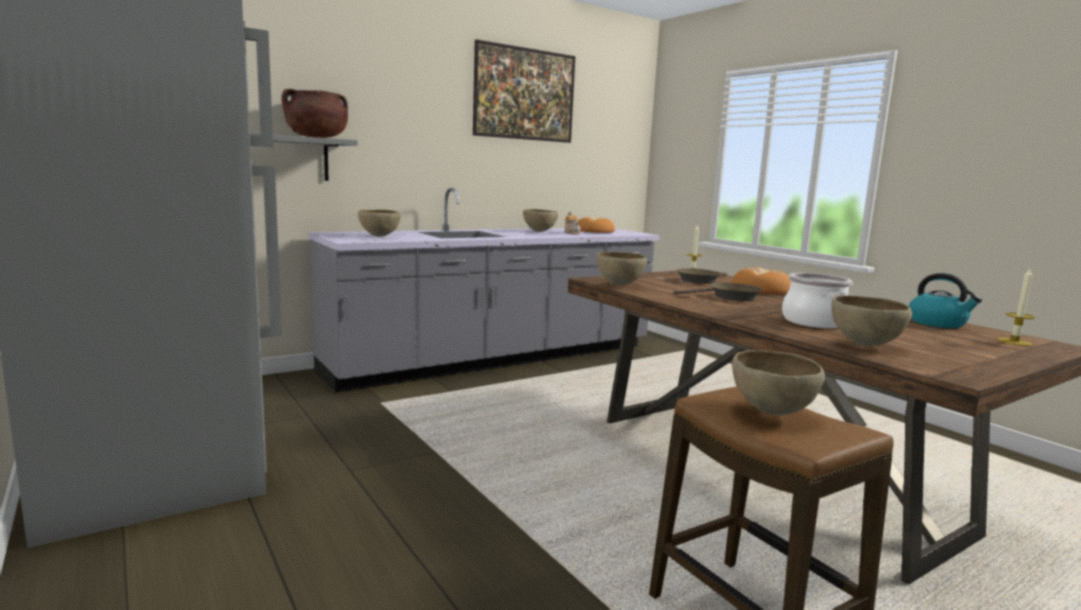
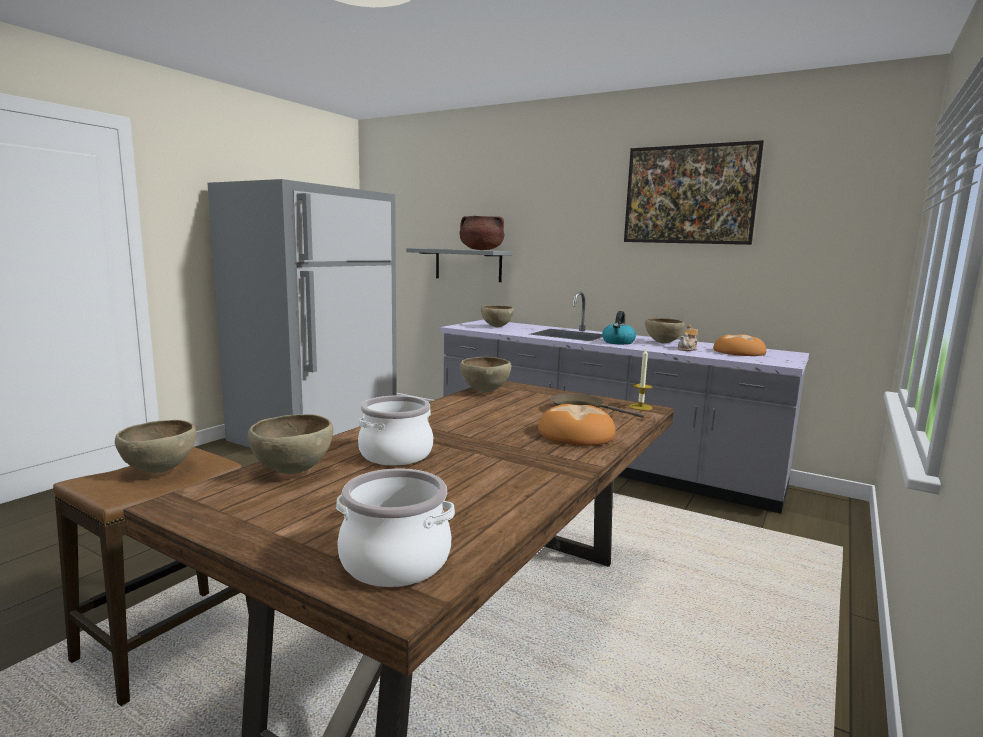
camera: 65 degrees right, 0 degrees up
(729, 297) = (490, 424): brown frying pan -> none
(938, 323) = (482, 518): kettle -> kettle (618, 342)
(1014, 342) = (396, 561): candle -> cooking pot

